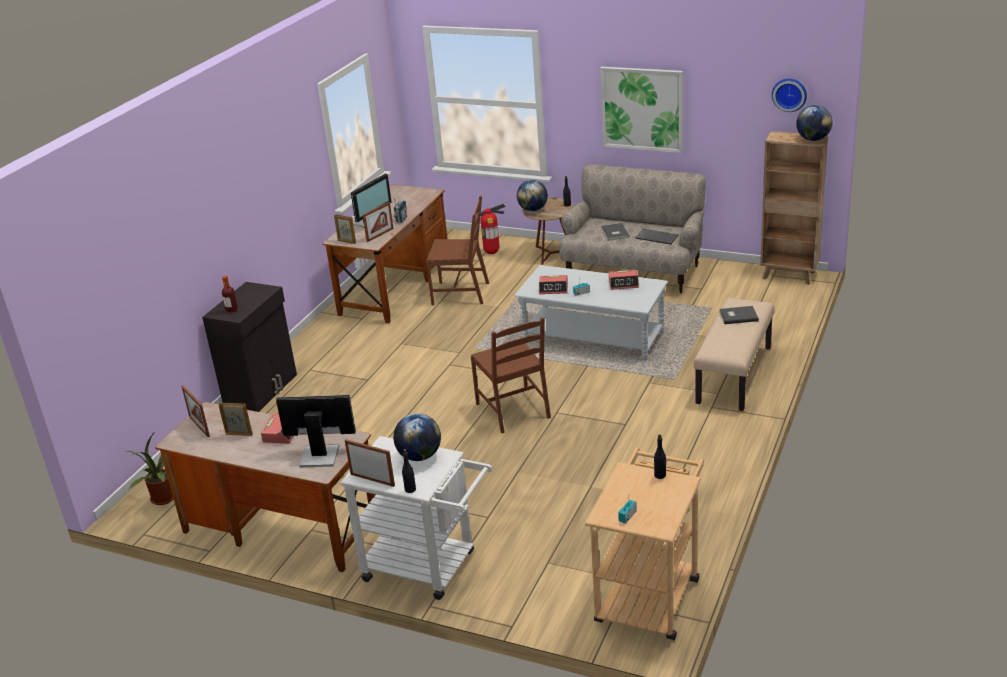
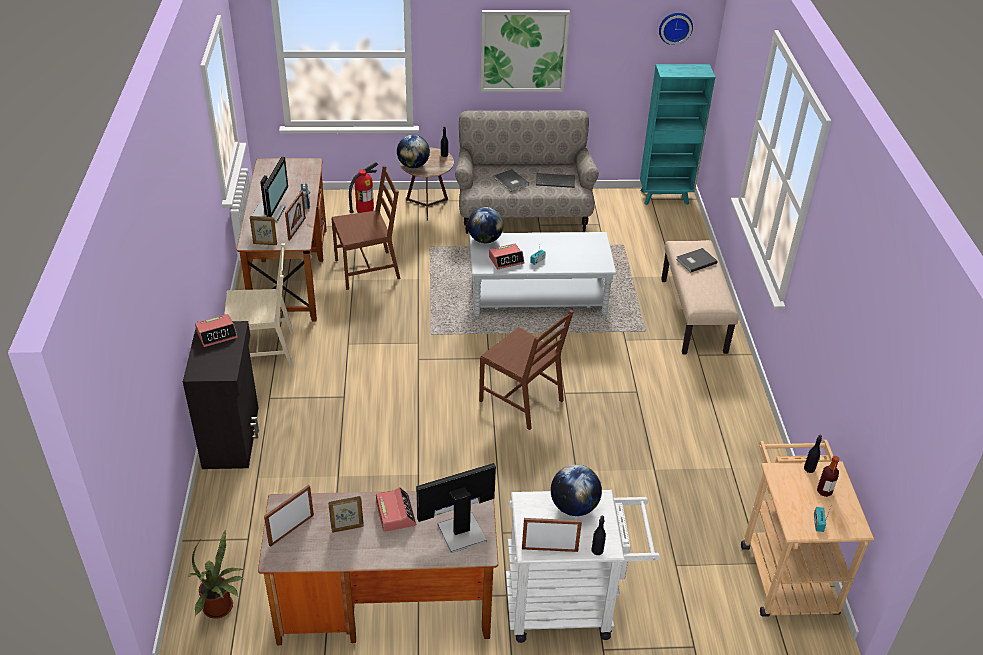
camera: 30 degrees left, 10 degrees up
(199, 426) = (291, 530): picture frame -> picture frame turned 105 degrees clockwise
(232, 310) = (213, 365): bottle -> bottle (824, 491)
(332, 337) = (264, 351): none -> beige chair
(624, 284) = (569, 242): alarm clock -> alarm clock (217, 334)
(789, 275) = (665, 197): brown bookcase -> turquoise bookcase
(813, 139) = (701, 71): globe -> globe (485, 240)

